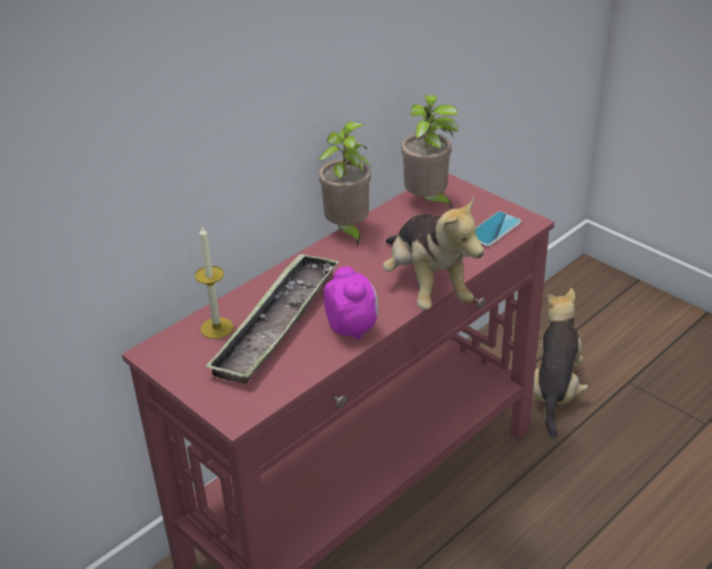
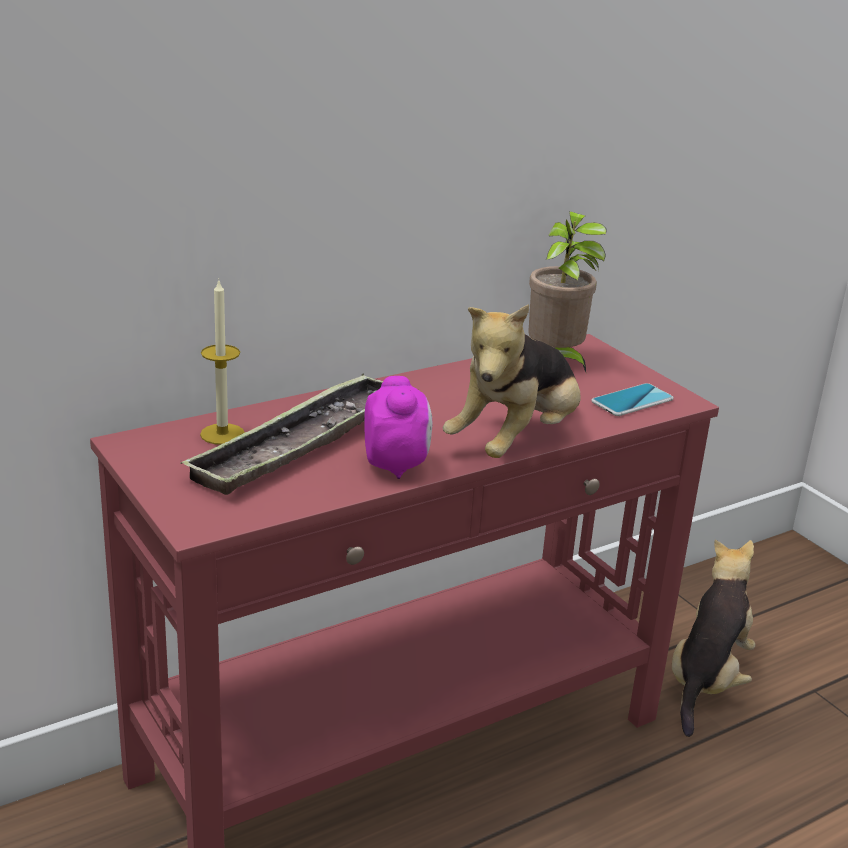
camera: 10 degrees right, 10 degrees down
(347, 231) = (439, 371): potted plant -> none
(427, 287) = (516, 442): plush toy -> plush toy turned 45 degrees clockwise

